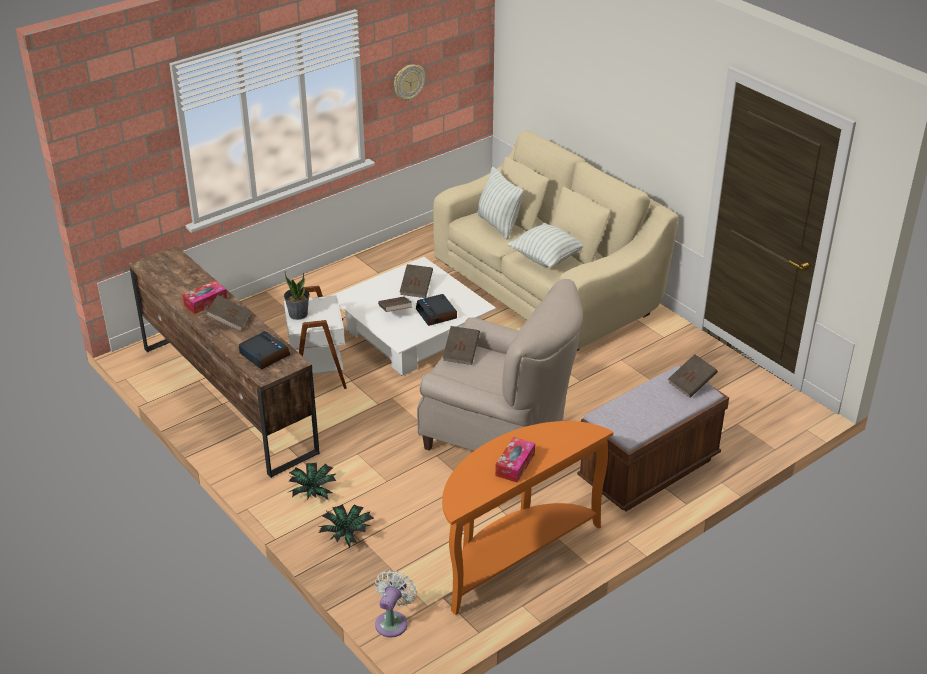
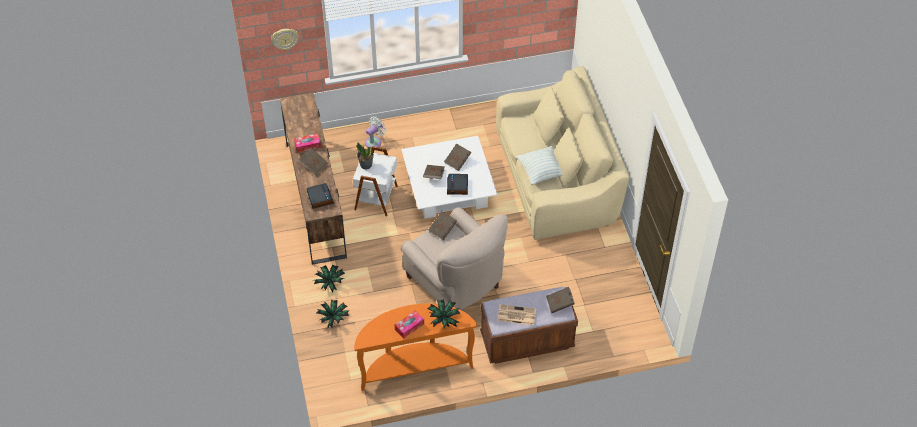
camera: 25 degrees right, 15 degrees up
(393, 621) = (328, 381): white fan -> white fan (374, 141)
(408, 82) = (502, 14): wall clock -> wall clock (285, 38)
(498, 225) = (530, 131): pillow -> none
(558, 439) = (443, 319): none -> potted plant
(643, 415) = (516, 315): none -> newspaper

